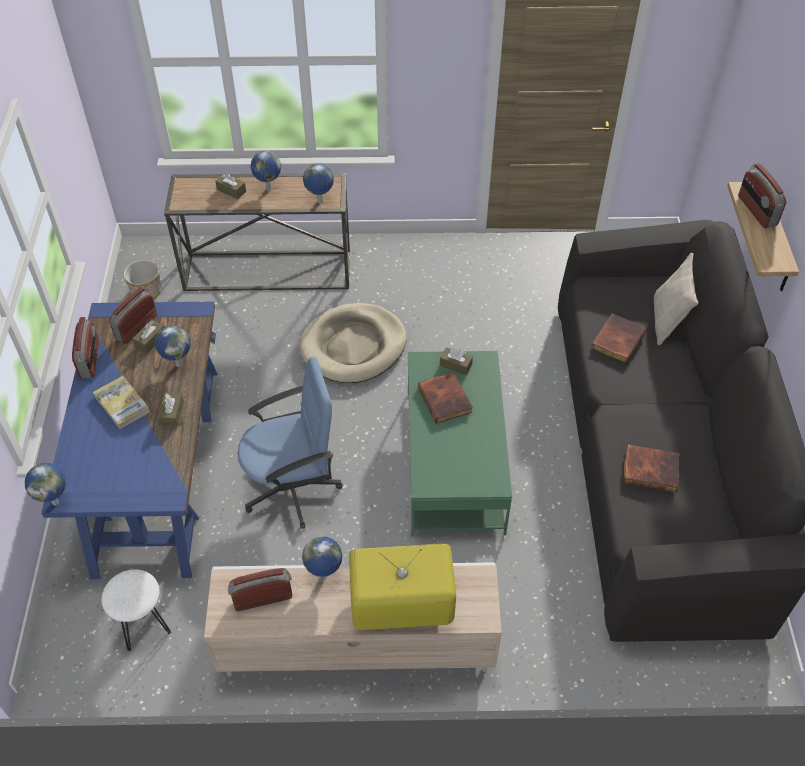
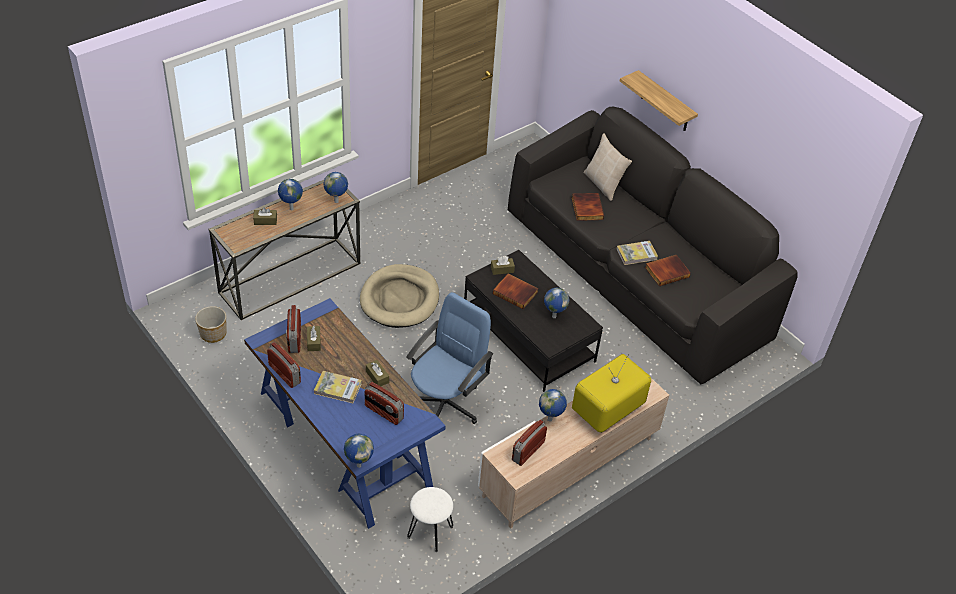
camera: 40 degrees left, 5 degrees down
(178, 364) = (348, 346): globe -> globe (553, 316)
(454, 461) = (529, 336): green coffee table -> black coffee table
(630, 427) = (636, 254): none -> book
(756, 211) = (649, 89): radio -> radio (383, 412)

